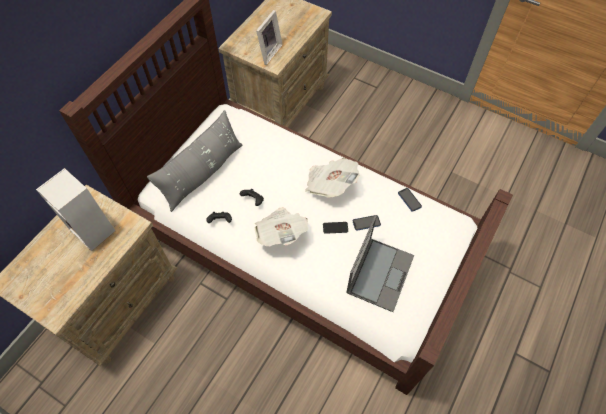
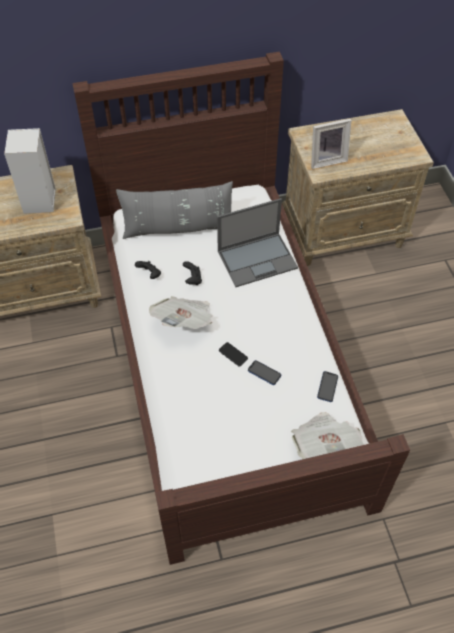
camera: 45 degrees right, 5 degrees down
(330, 184) = (271, 317): newspaper -> newspaper (324, 445)
(380, 273) = (227, 421): laptop -> laptop (258, 259)

